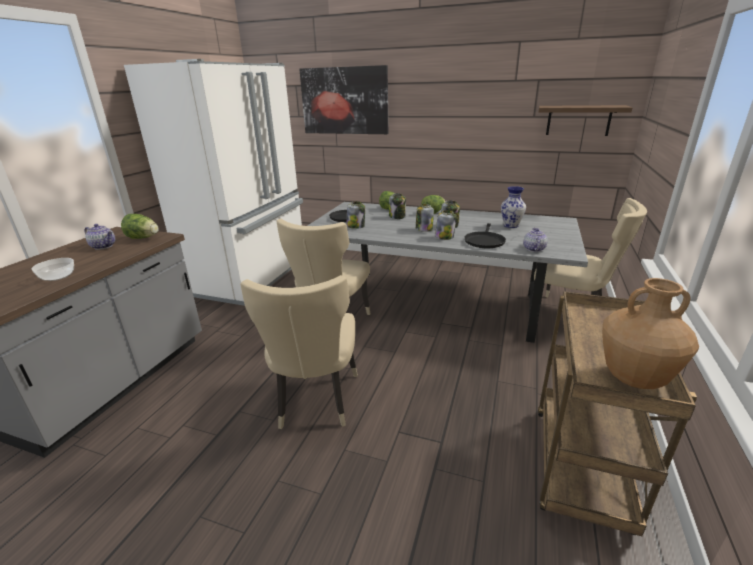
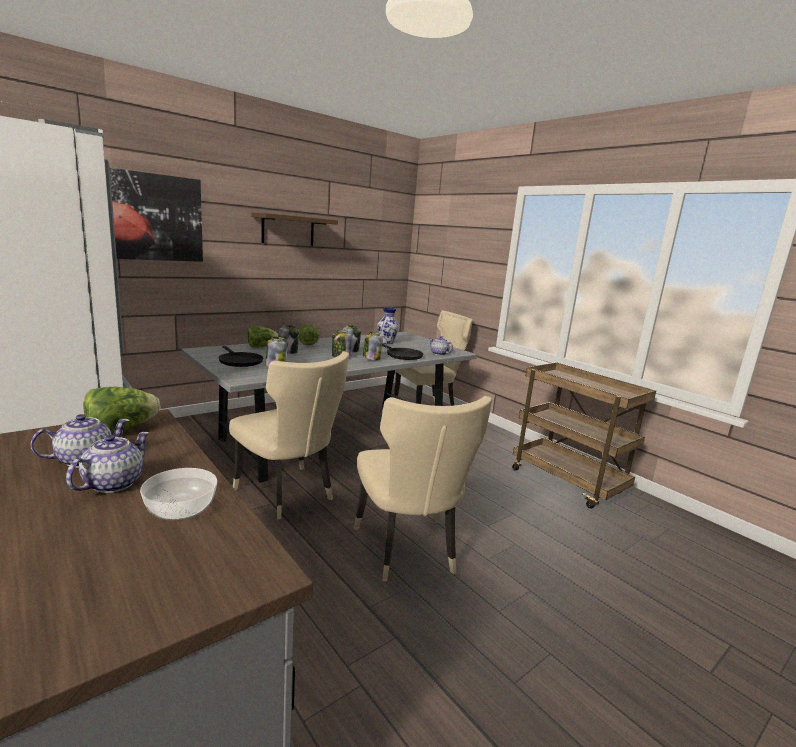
camera: 60 degrees left, 10 degrees down
(79, 258) = (112, 484): none -> teapot
(315, 402) = (408, 551): beige chair -> beige chair turned 45 degrees clockwise
(578, 120) = (375, 253): brown shelf -> brown shelf (288, 230)
(634, 379) = (619, 393): brown vase -> none

